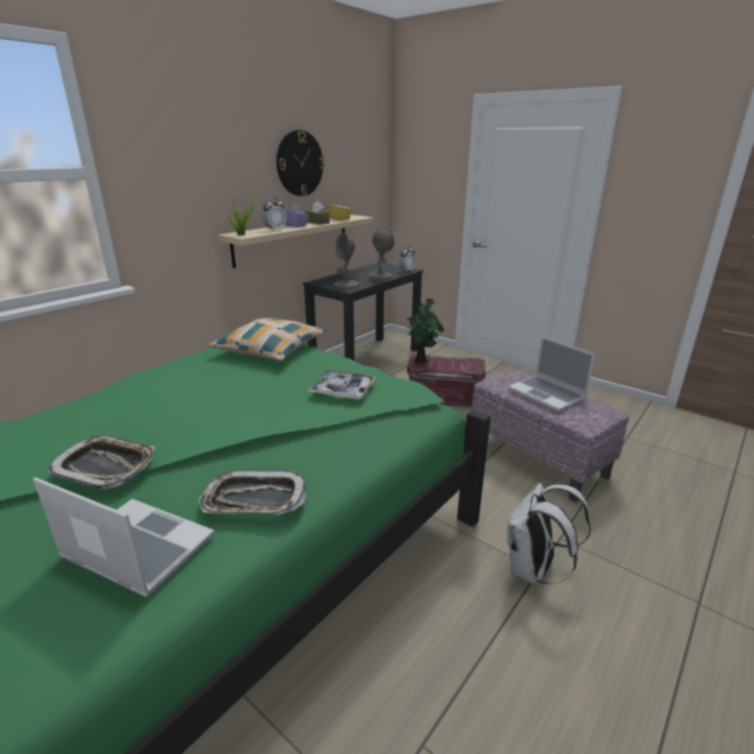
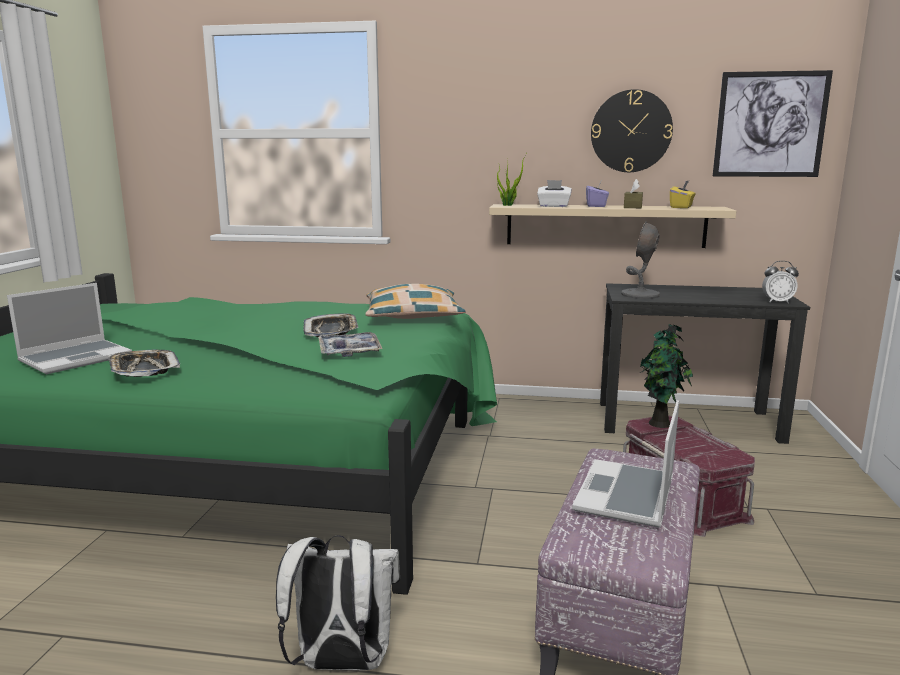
camera: 60 degrees right, 10 degrees down
(105, 466) = (162, 327): tray -> tray (331, 331)
(136, 548) = (76, 358): laptop -> laptop turned 45 degrees clockwise
(275, 230) = (553, 206): alarm clock -> white tissue box
(364, 157) = (770, 125): none -> picture
(380, 276) = (714, 298): grey table lamp -> none

